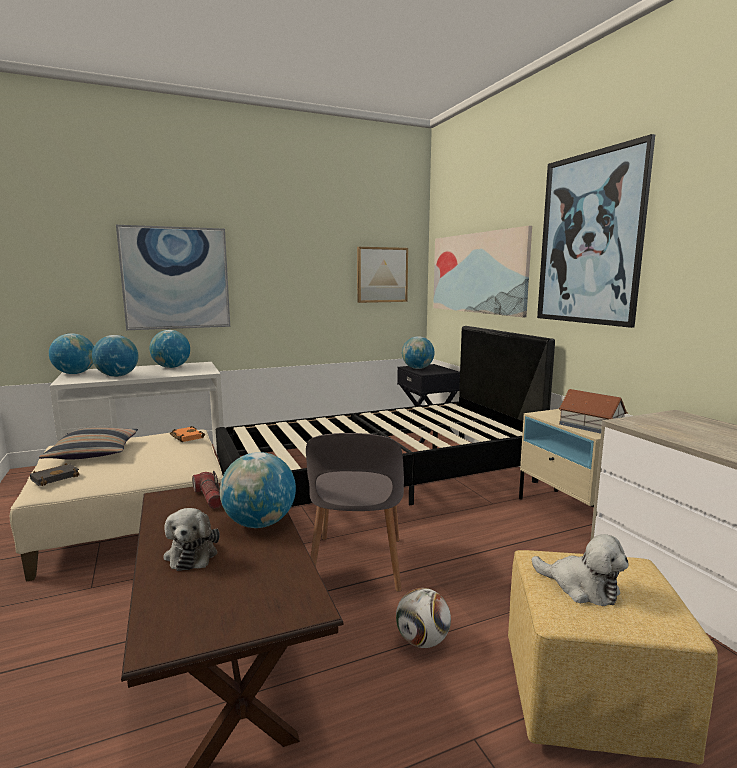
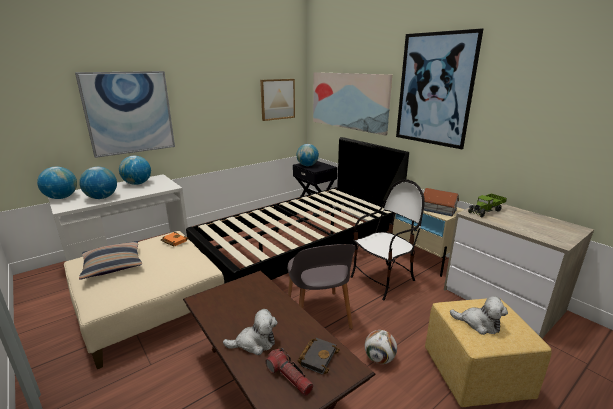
camera: 15 degrees left, 10 degrees up
(56, 477) = (100, 292): black book -> black book (317, 357)
(192, 553) = (254, 343): plush toy -> plush toy turned 75 degrees counterclockwise
(209, 497) = (233, 295): flashlight -> flashlight (289, 377)
(259, 523) = (281, 311): globe -> none
(487, 534) = (383, 280): none -> chair
(659, 421) = (486, 211): none -> toy truck

